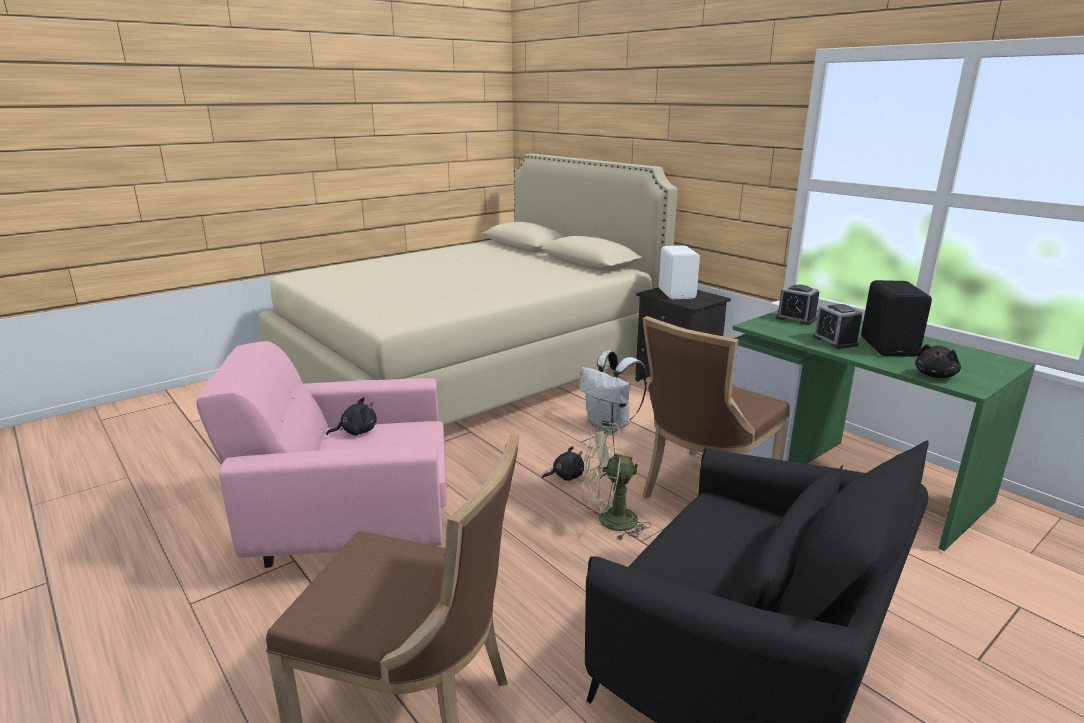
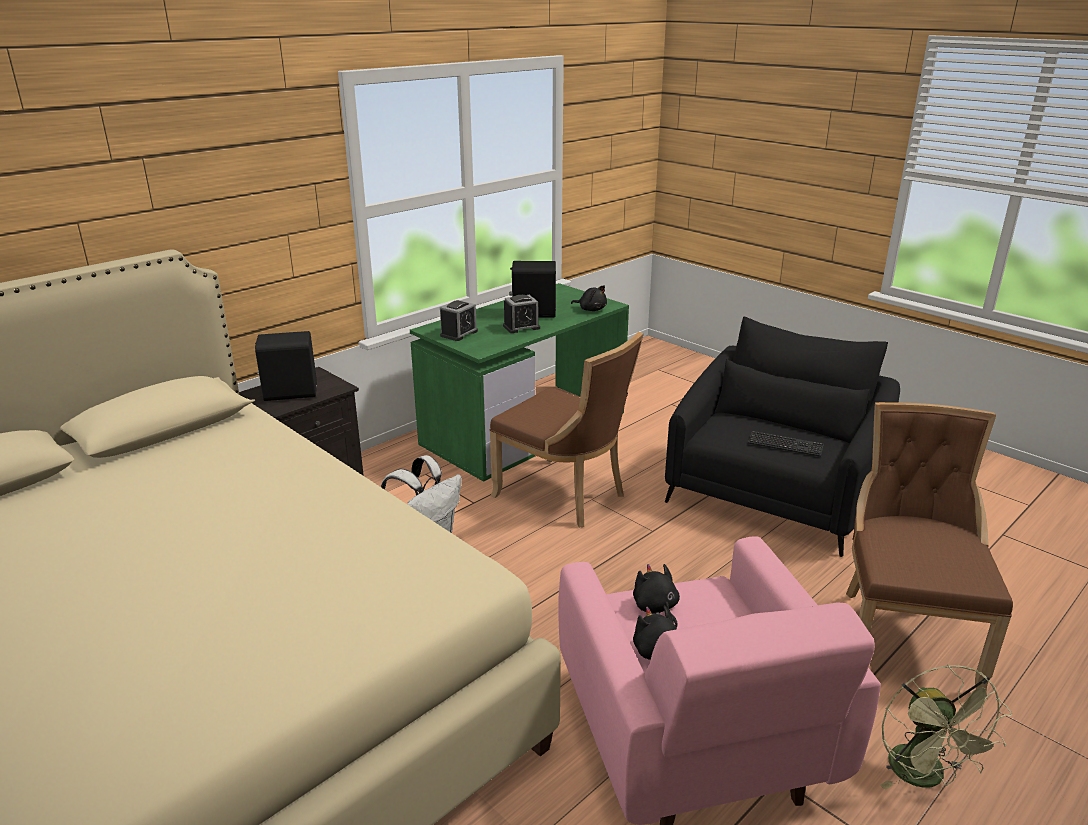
camera: 95 degrees left, 5 degrees up
(565, 476) = (550, 576): black plush toy -> black plush toy (656, 608)
(608, 521) = (628, 548): green fan -> green fan (924, 777)
(677, 294) = (290, 392): white speaker -> black speaker
(691, 553) = (785, 445): none -> keyboard

